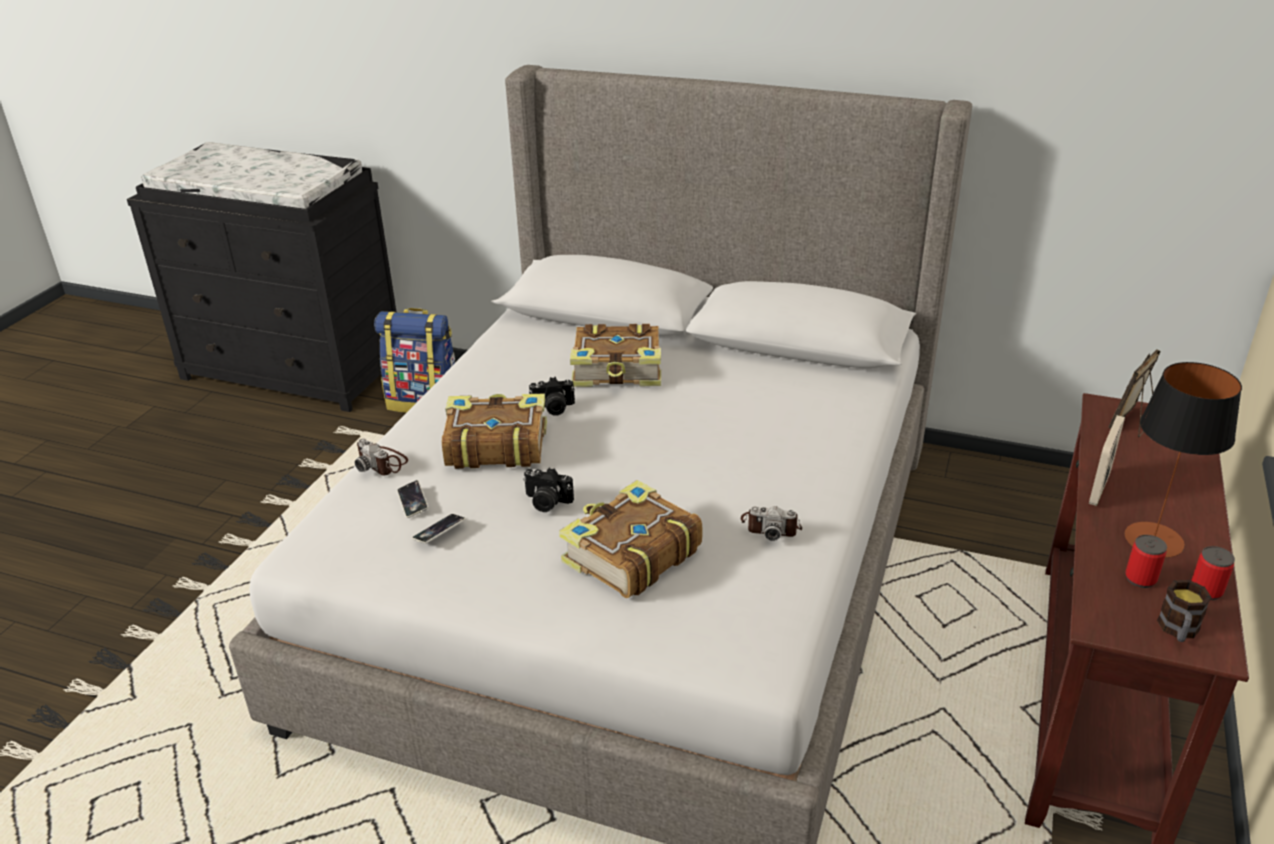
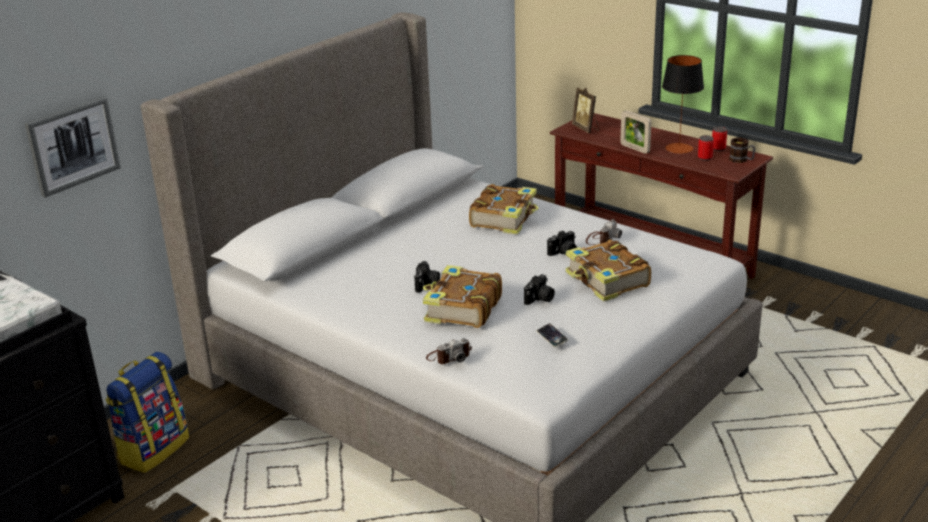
camera: 70 degrees left, 5 degrees down
(413, 501) = (512, 344): phone -> none
(456, 79) = (72, 145): none -> picture
(618, 370) = (394, 256): book -> book (505, 218)
(702, 499) = (564, 253): none -> camera

